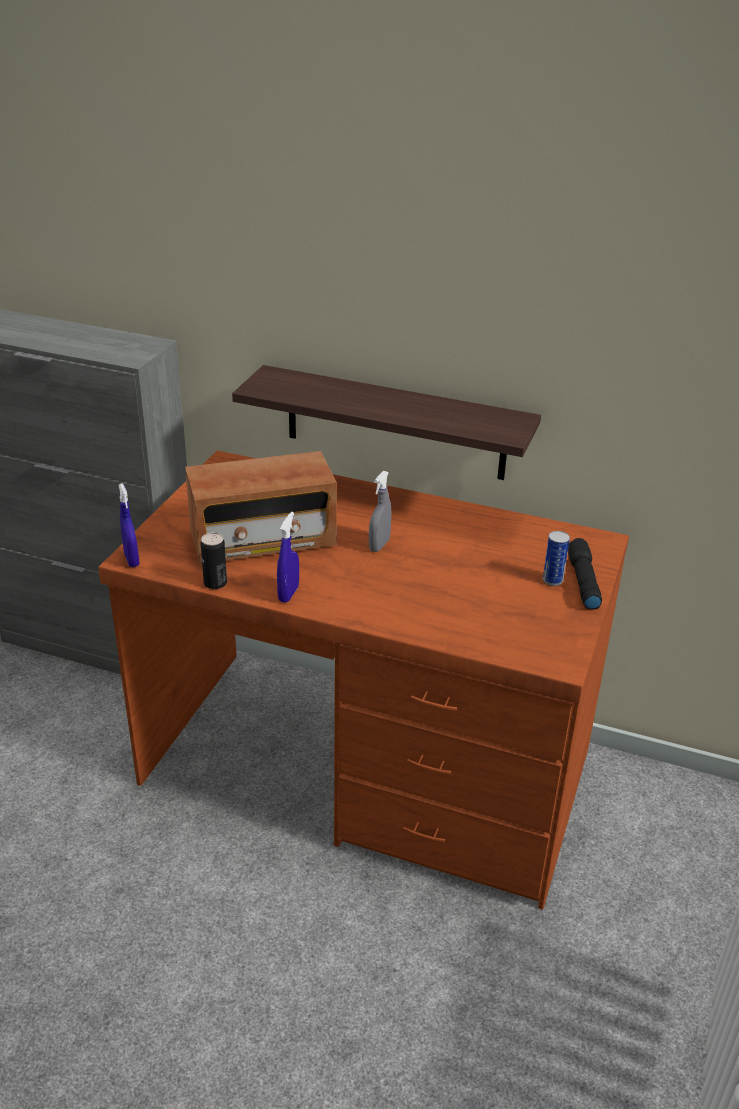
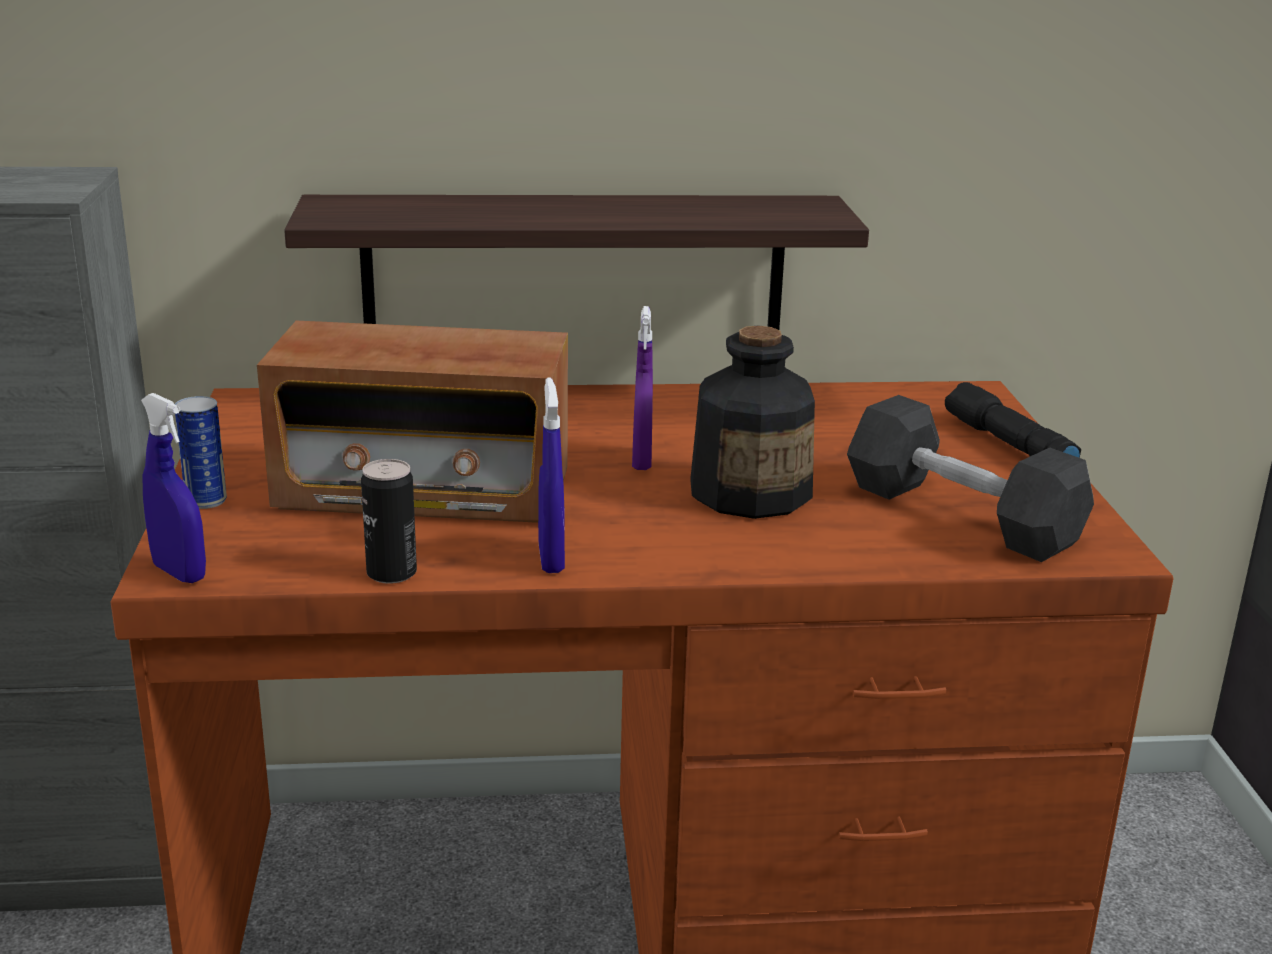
camera: 25 degrees left, 10 degrees down
(263, 540) = (423, 492): radio -> radio turned 45 degrees clockwise
(379, 545) = (641, 461): grey spray bottle -> purple spray bottle
(415, 579) = (750, 492): none -> bottle
(508, 620) = (961, 515): none -> black dumbbell
(552, 580) = (964, 452): can -> can (206, 501)

